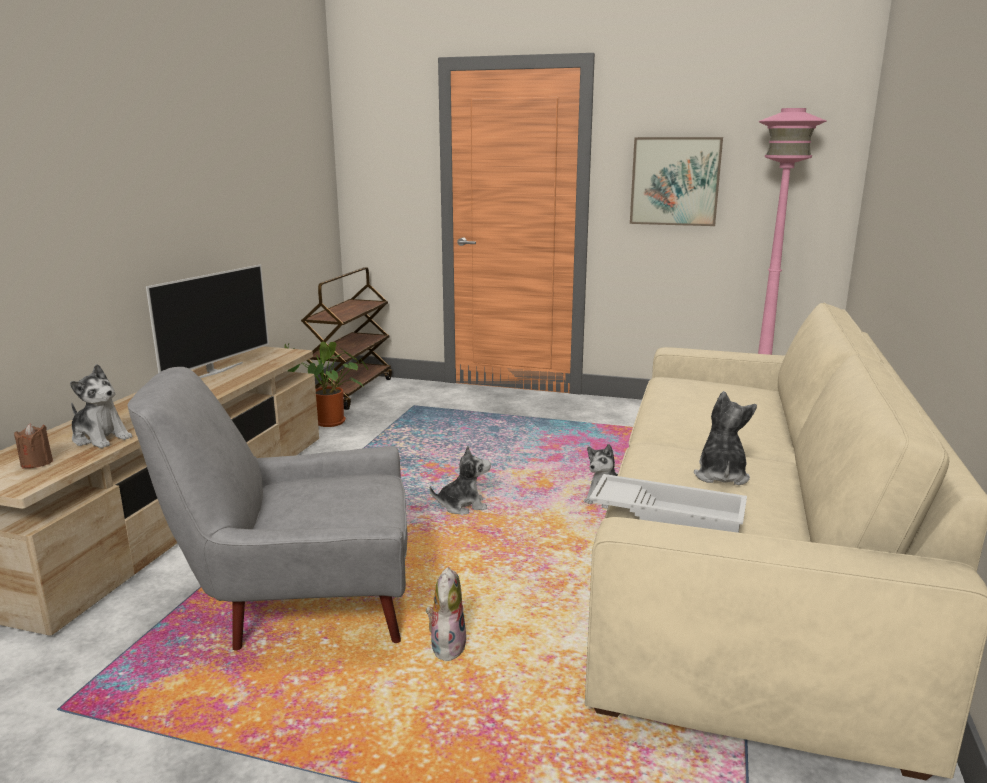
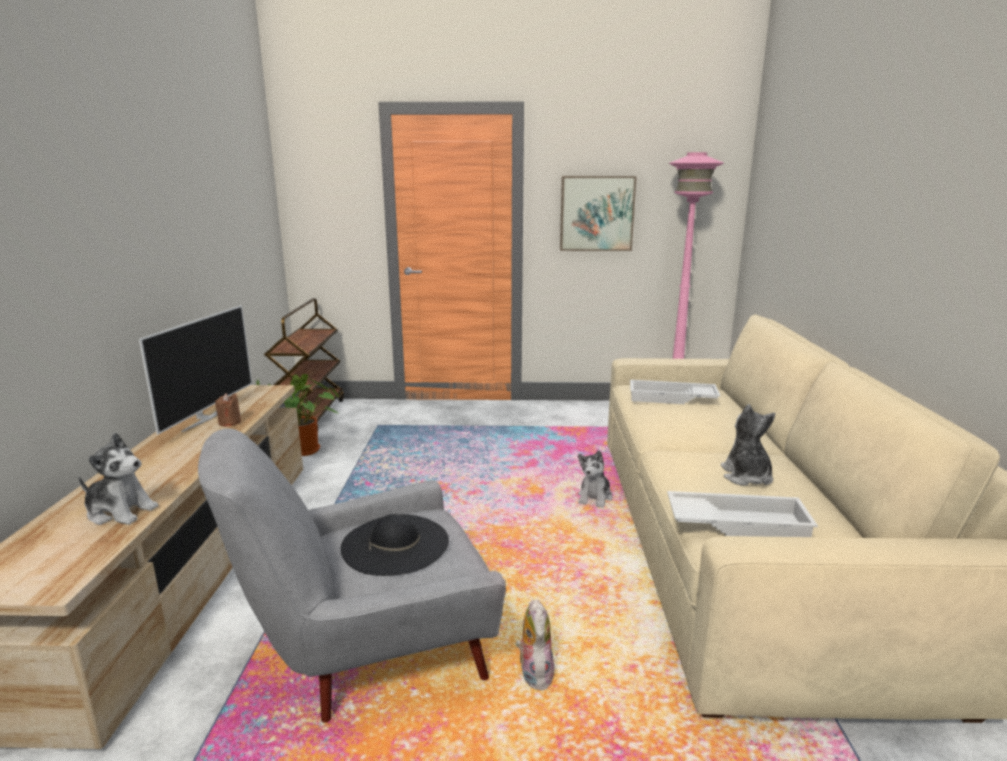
camera: 15 degrees left, 0 degrees up
(37, 463) = (58, 554): brown candle -> brown candle (230, 423)
(327, 496) = (395, 544): none -> black hat
(462, 506) = (474, 522): plush toy -> none
(701, 393) = (671, 398): none -> white tray

